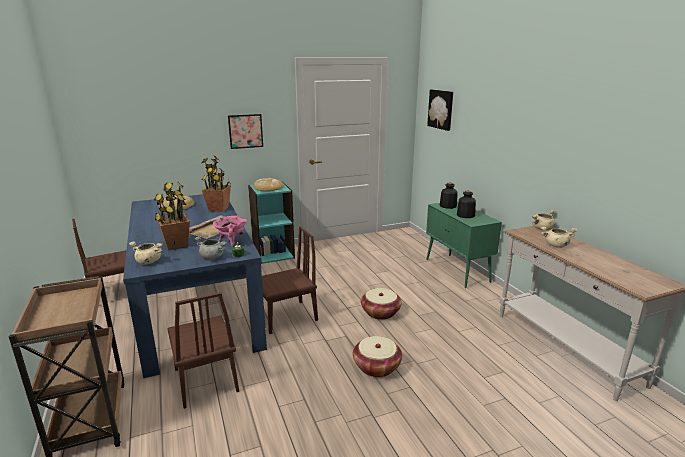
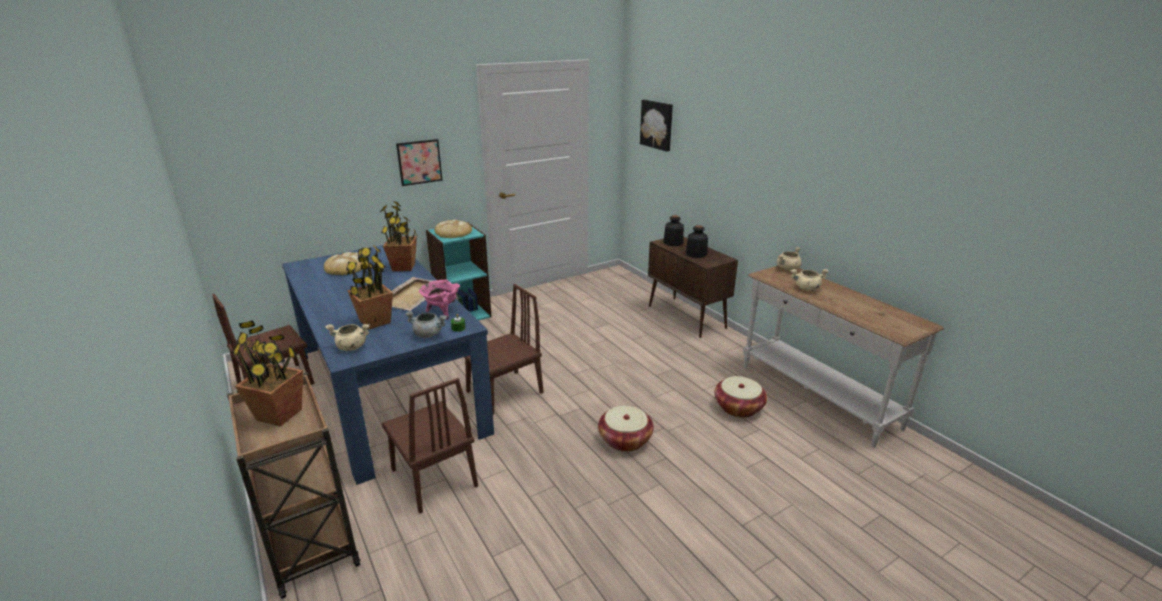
camera: 10 degrees left, 5 degrees up
(66, 306) = (280, 414): none -> potted plant
(380, 312) = (612, 376): basket -> basket (738, 407)
(457, 271) = (687, 317): green cabinet -> brown cabinet

